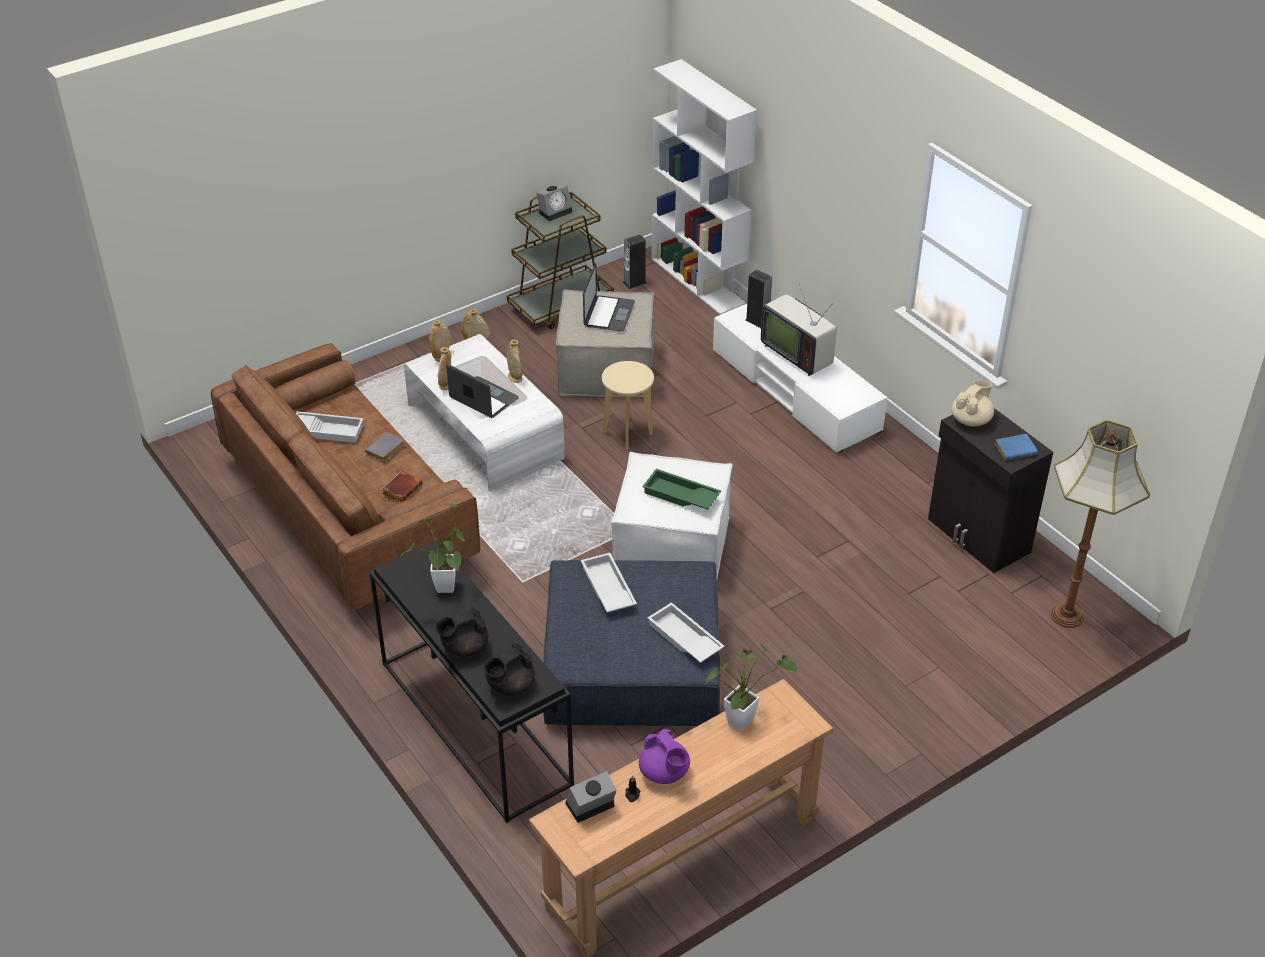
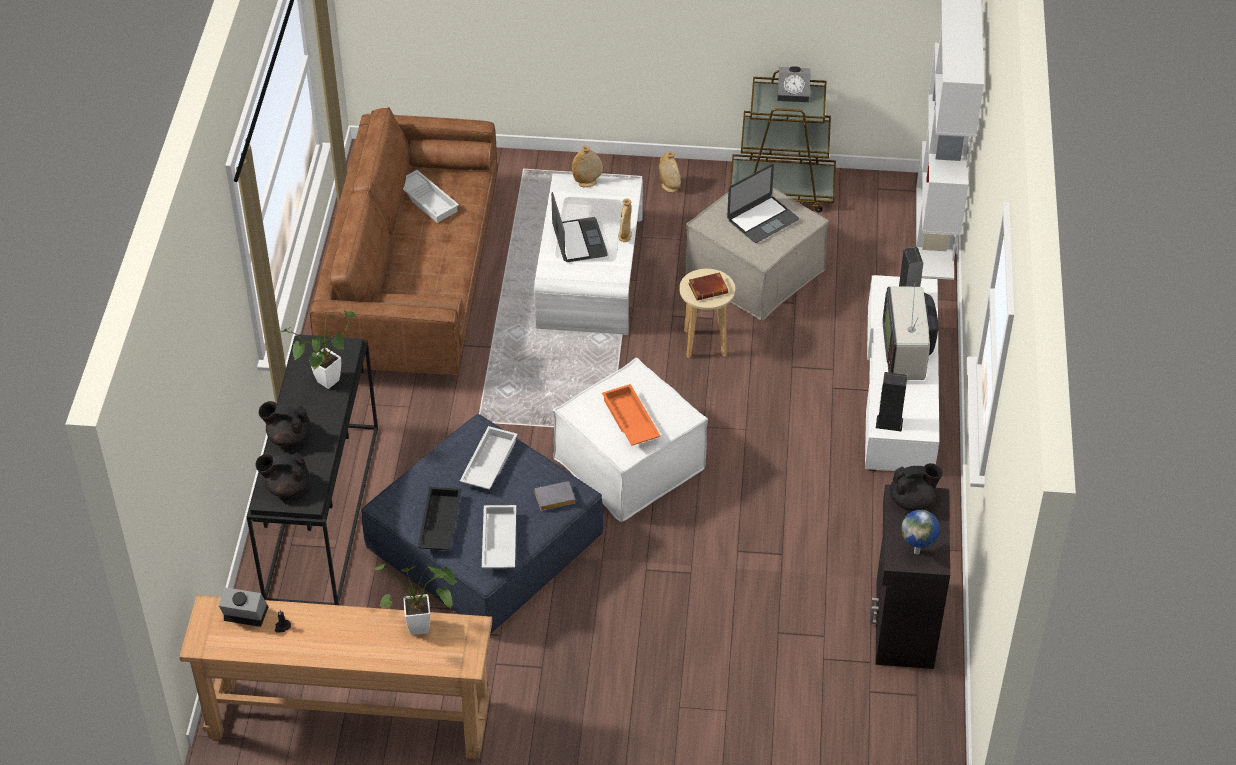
camera: 40 degrees right, 5 degrees up
(385, 451) = (451, 243): grey book -> grey book (554, 499)
(402, 488) = (429, 283): brown book -> brown book (708, 288)
(446, 384) = (563, 211): beige vase -> none
(622, 654) = (439, 524): none -> black tray
(634, 282) = (874, 202): speaker -> speaker (889, 423)
(664, 773) = (322, 627): purple teapot -> none
(680, 496) = (629, 420): green tray -> orange tray
(971, 420) = (912, 500): beige teapot -> black teapot
(1015, 449) = (917, 551): blue book -> globe
(1068, 616) = (894, 745): floor lamp -> none

